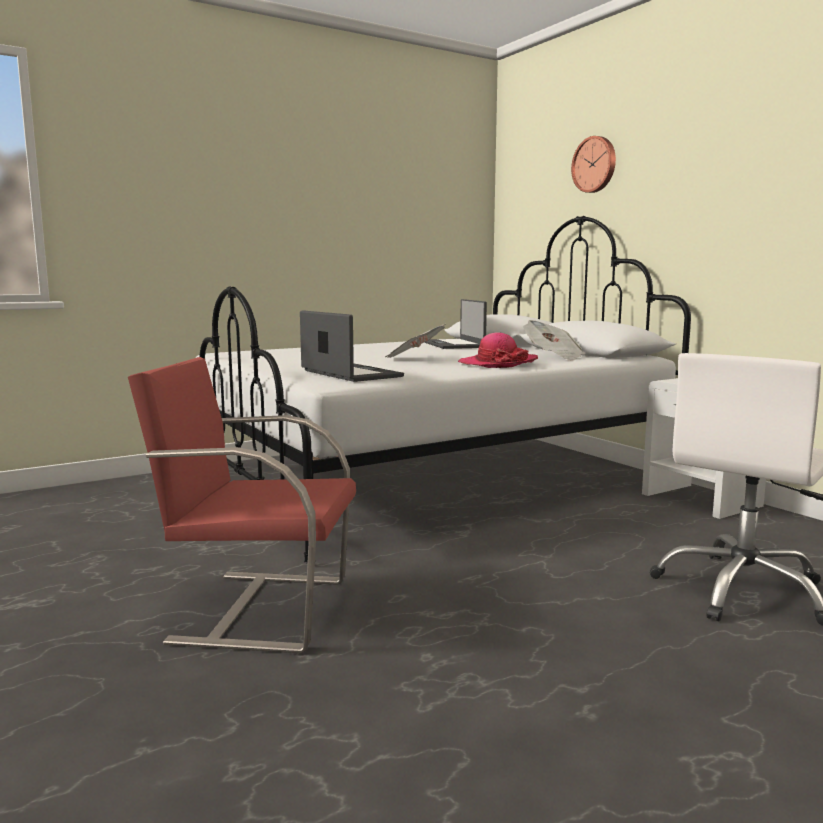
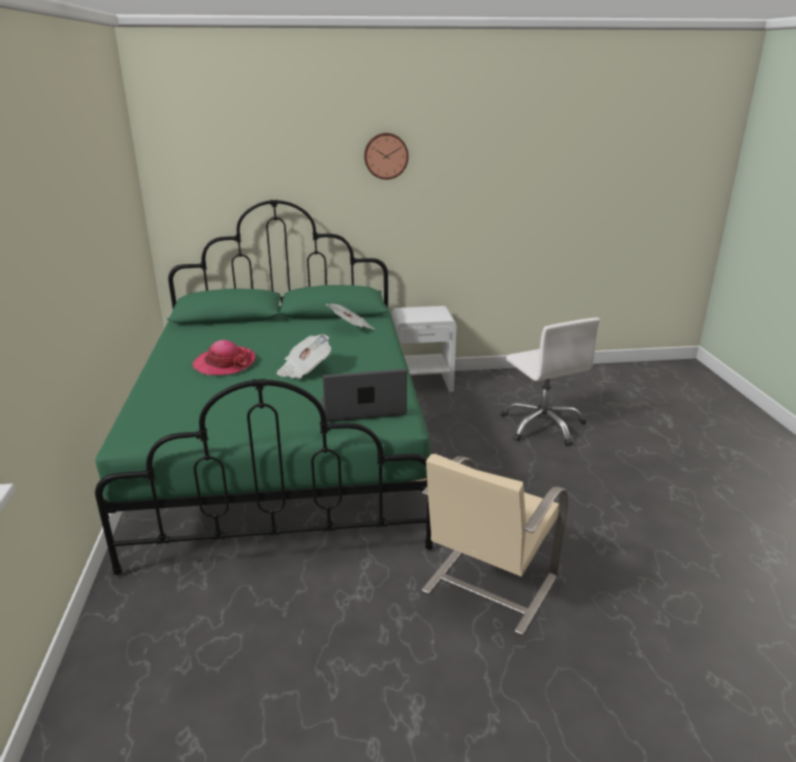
camera: 65 degrees left, 15 degrees up
(259, 609) = (488, 585): red chair -> beige chair
(429, 477) = (285, 452): white bed -> green bed
(454, 345) = (229, 336): laptop -> none
(498, 364) = (364, 351): hat -> hat (224, 364)
(595, 164) = (277, 155): wall clock -> wall clock (386, 156)

